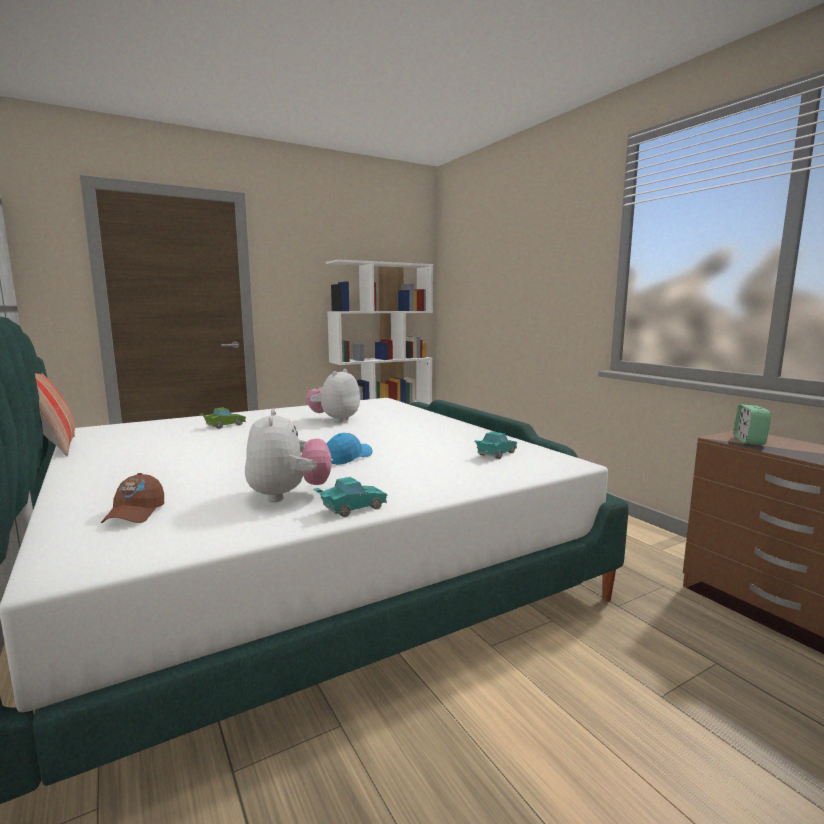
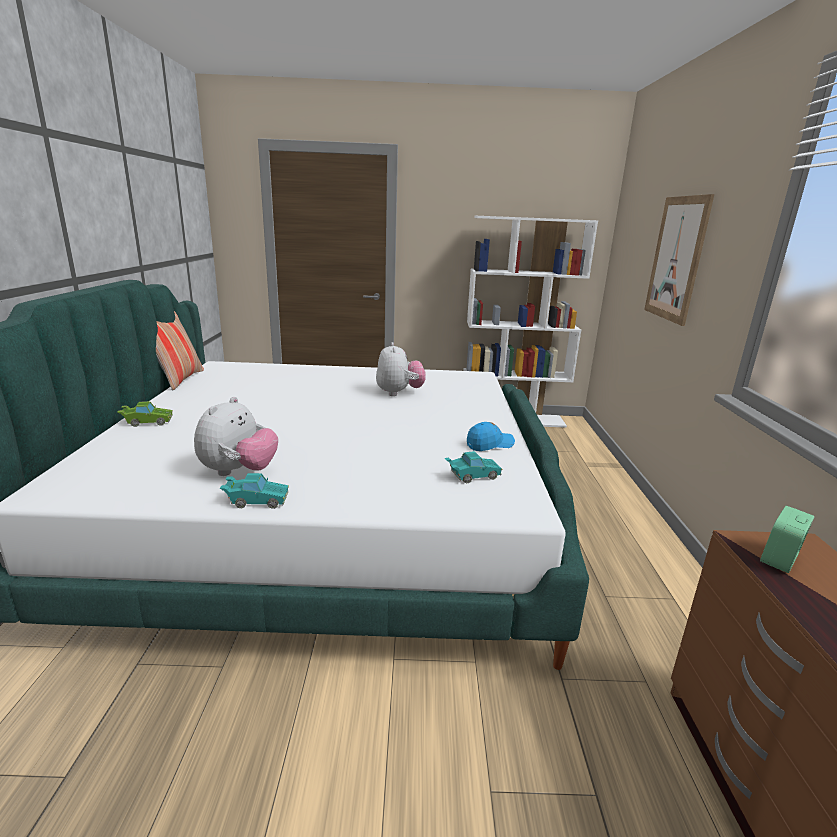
camera: 30 degrees right, 10 degrees up
(135, 513) = (134, 458): brown cap -> none
(223, 426) = (306, 381): green toy car -> green toy car (147, 422)
(335, 420) = (399, 393): plush toy -> plush toy turned 120 degrees clockwise
(348, 457) = (340, 442): blue cap -> blue cap (489, 444)
(521, 284) = (676, 259): none -> picture

